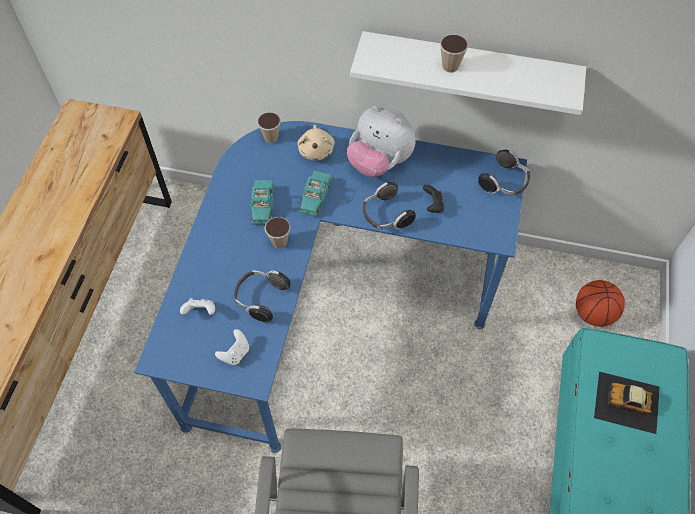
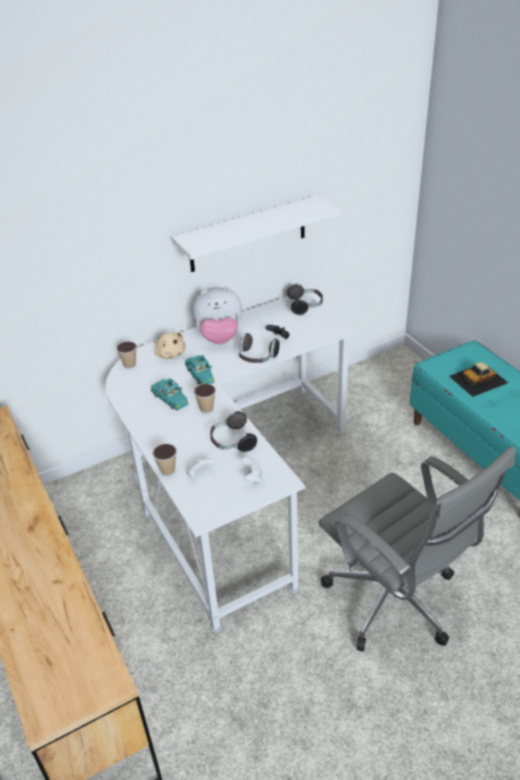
camera: 40 degrees left, 20 degrees down
(326, 302) = (231, 485): blue desk -> white desk
(450, 66) = (246, 226): cup -> cup (167, 470)
(593, 313) = (395, 385): basketball -> none

